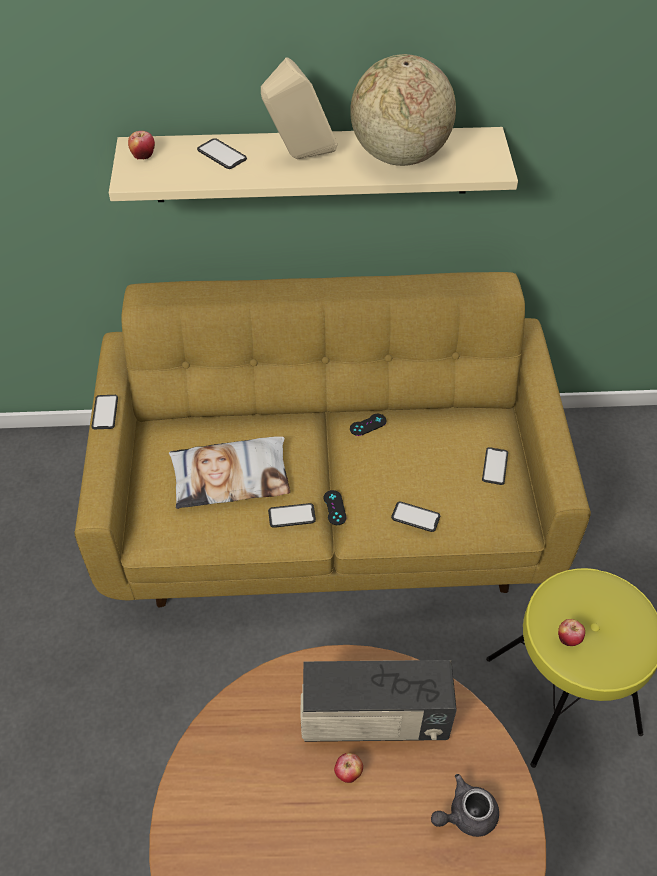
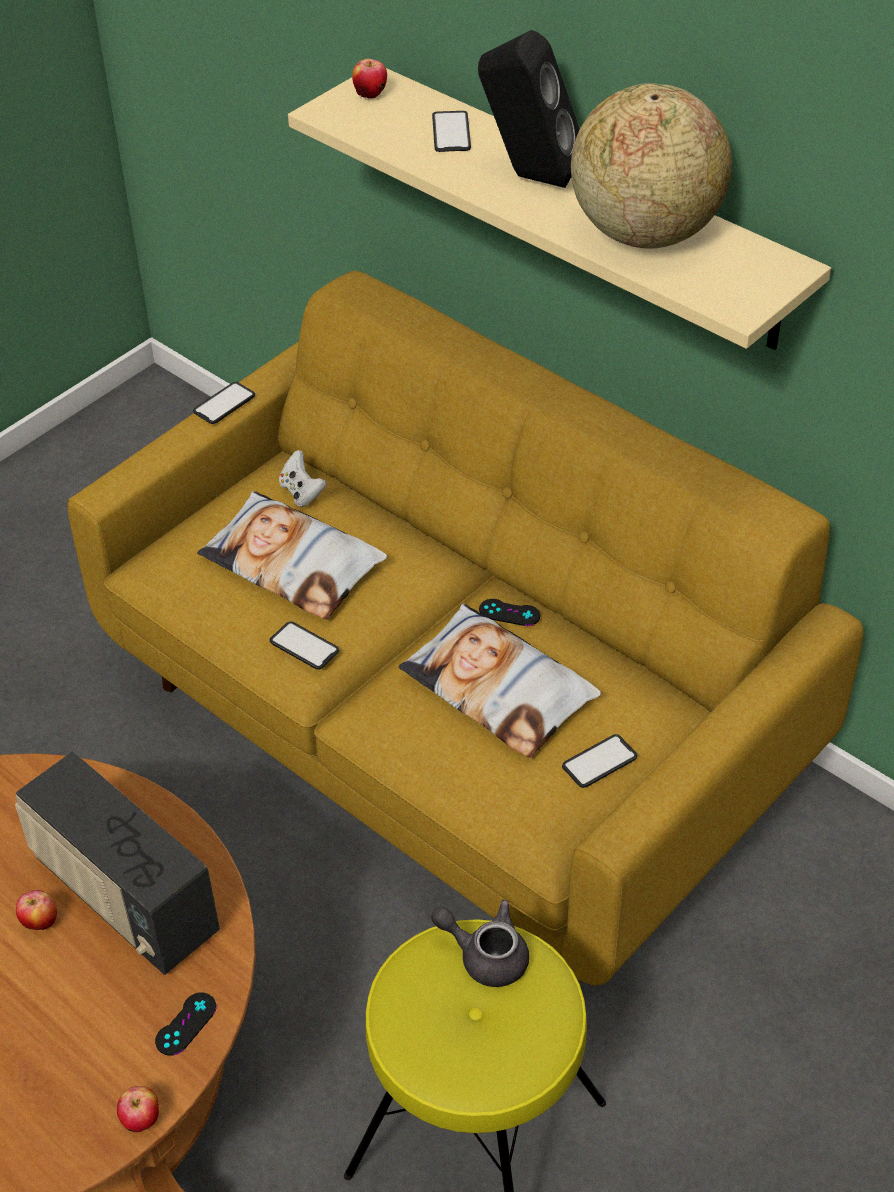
camera: 45 degrees right, 5 degrees down
(187, 436) = (302, 492): none -> white game controller
(299, 157) = (528, 177): beige speaker -> black speaker
(334, 508) = (363, 674): black game controller -> black game controller (186, 1024)
(410, 466) = (499, 689): none -> pillow
(415, 517) = (433, 745): phone -> none
(465, 814) = (94, 1059): grey teapot -> grey teapot (485, 955)
(568, 639) = (422, 995): apple -> apple (142, 1121)

